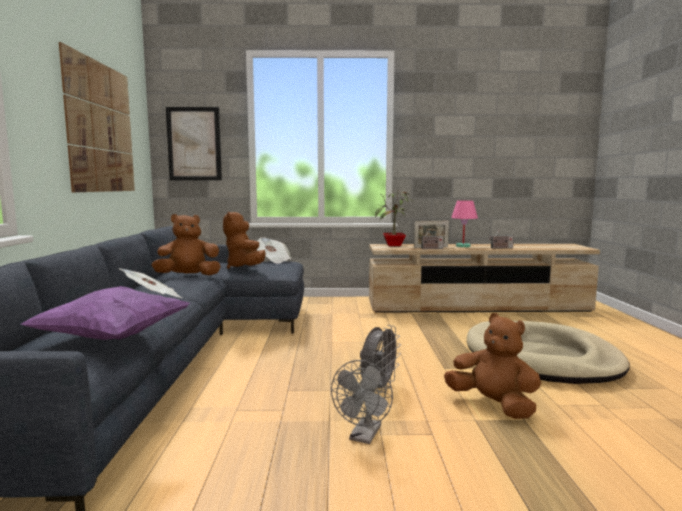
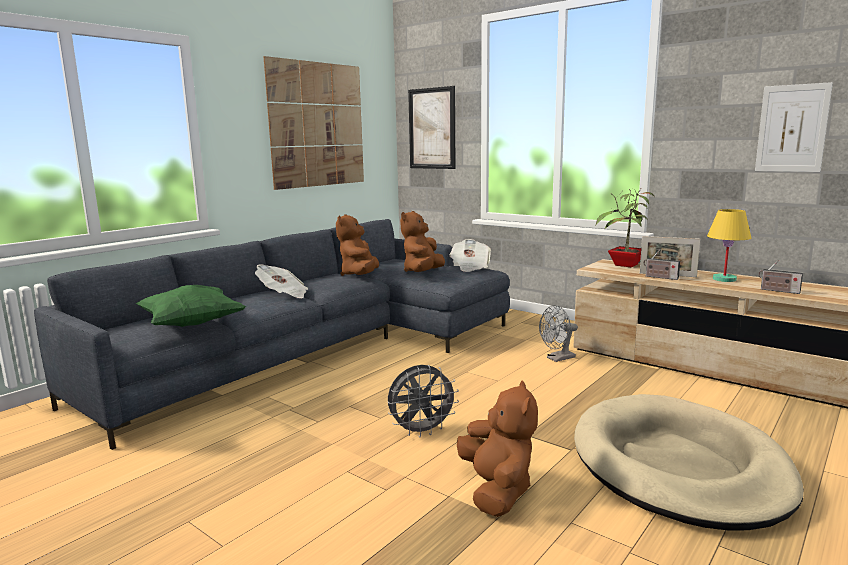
camera: 40 degrees right, 5 degrees up
(113, 338) = (192, 324): purple pillow -> green pillow
(188, 276) = (360, 275): brown plush toy -> brown plush toy turned 105 degrees counterclockwise
(364, 437) = (332, 467): grey fan -> grey fan (557, 358)
(463, 246) = (725, 279): pink table lamp -> yellow table lamp
(477, 151) = (792, 128): none -> picture

